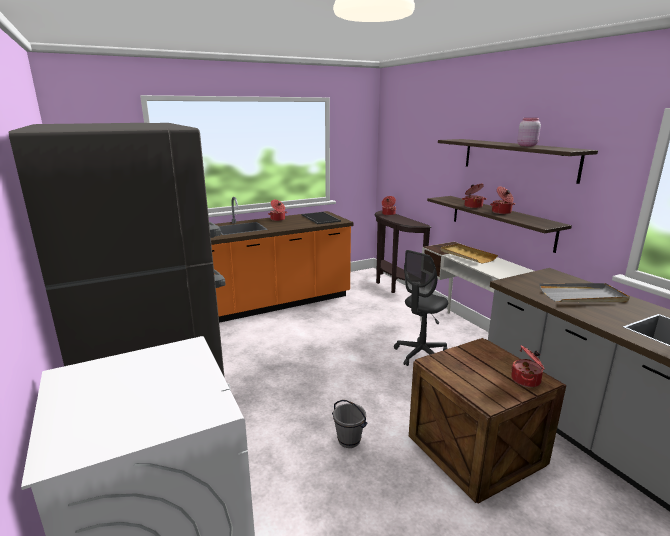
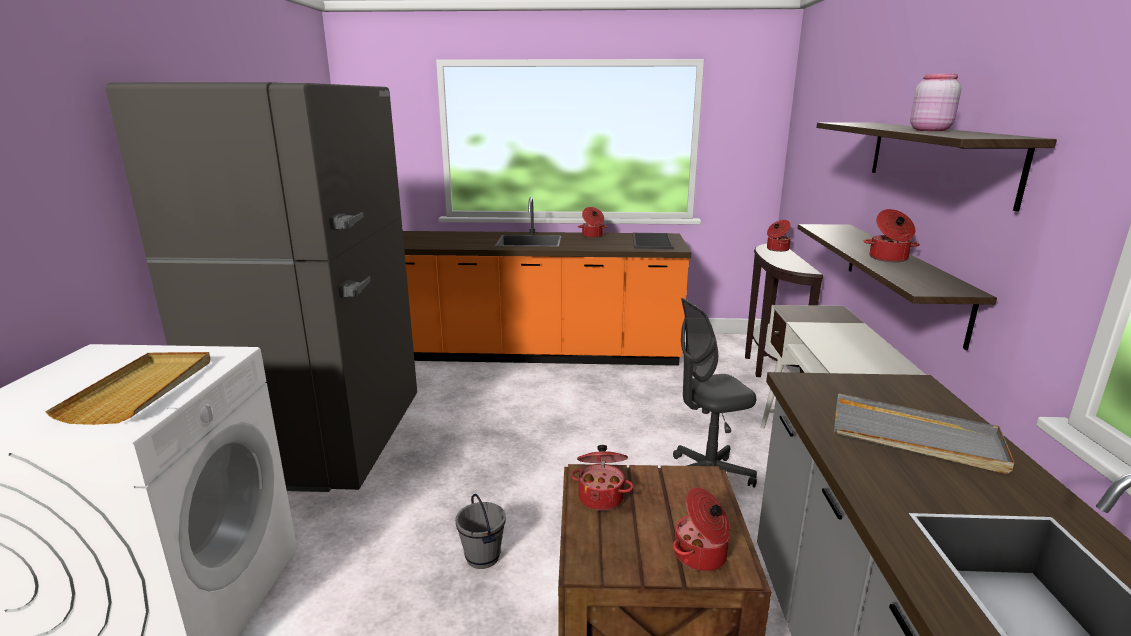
camera: 30 degrees right, 0 degrees up
(467, 255) = (832, 330): beige tray -> beige tray (142, 389)
(473, 206) = (852, 244): cooking pot -> cooking pot (601, 497)

